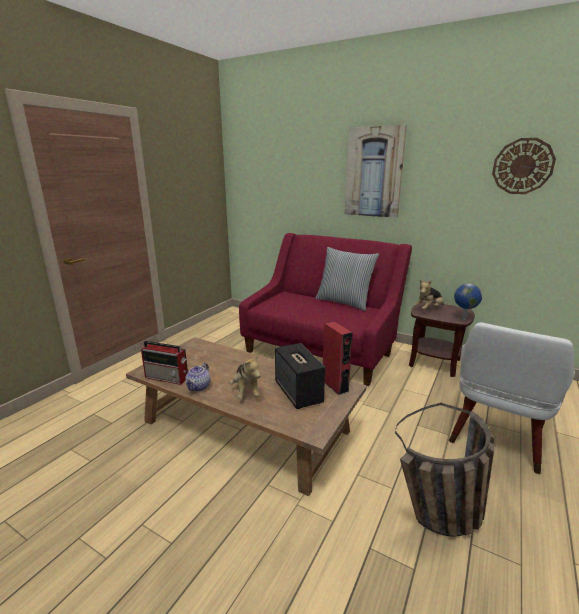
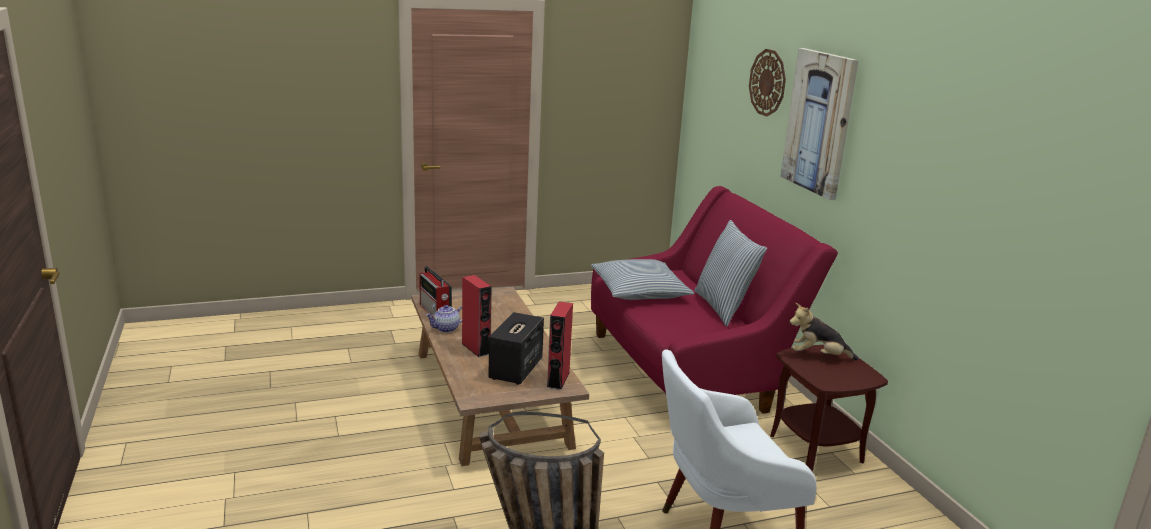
camera: 40 degrees right, 0 degrees up
(246, 391) = (476, 348): plush toy -> red speaker
(289, 309) = (639, 291): none -> pillow
(463, 319) = (837, 384): globe -> none
(522, 166) = (973, 162): wall clock -> wall clock (767, 82)

